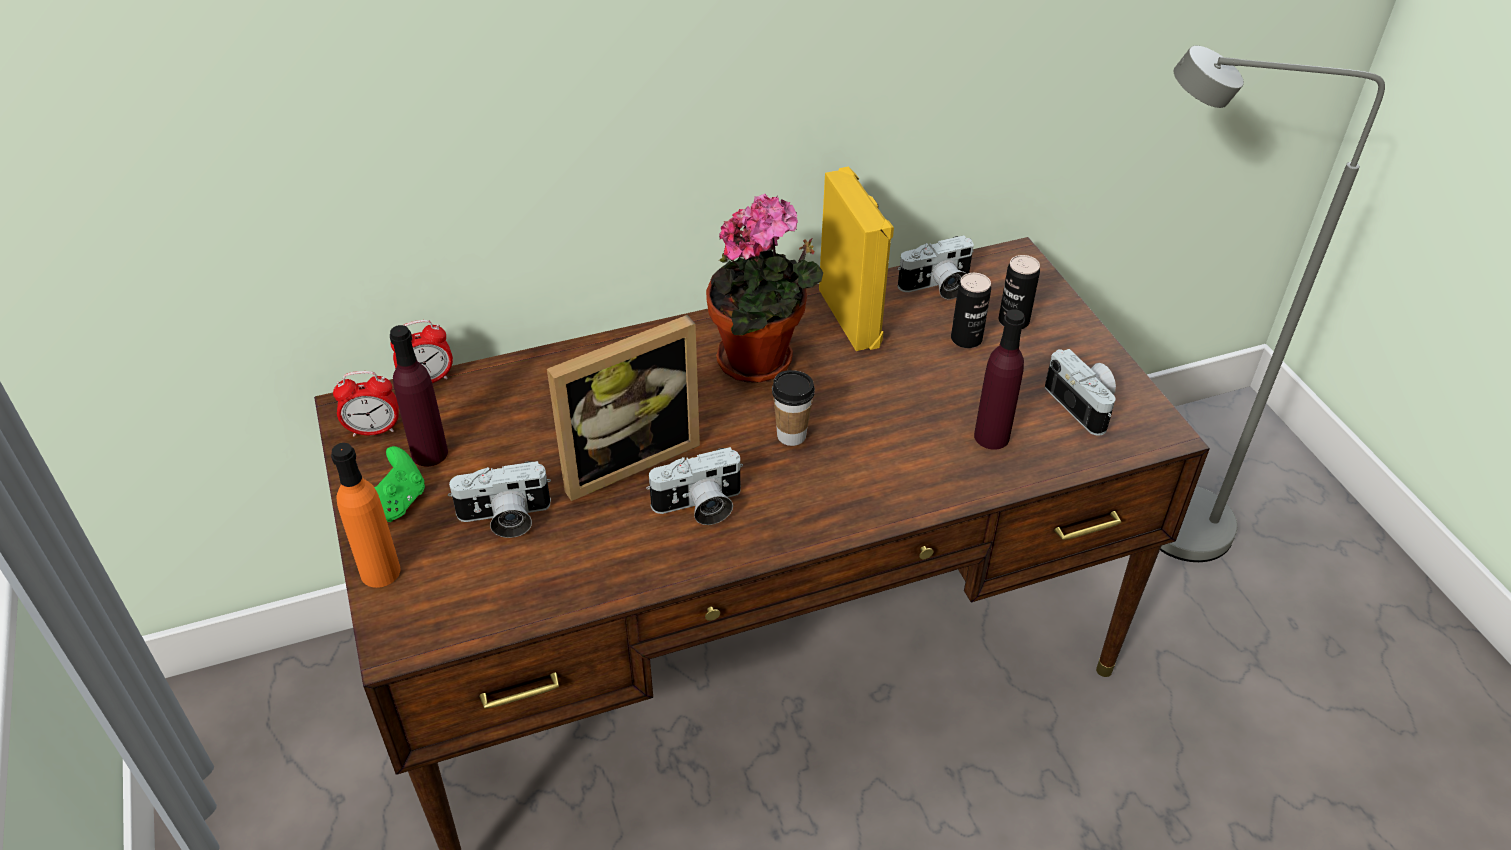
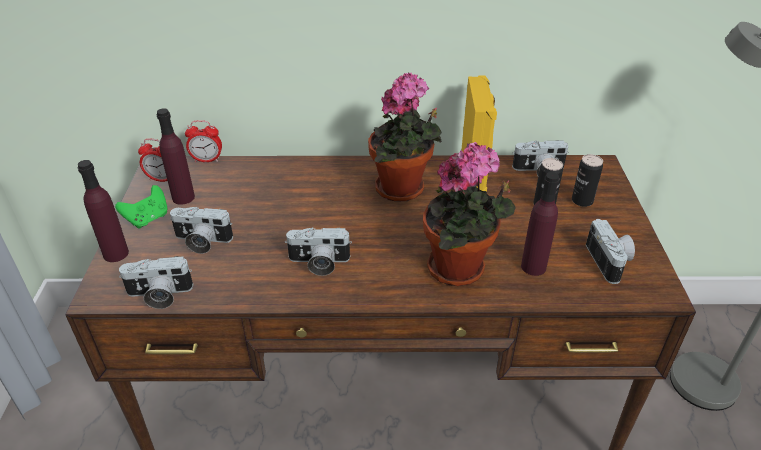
camera: 20 degrees right, 5 degrees down
(380, 572) = (116, 253): orange bottle -> purple bottle
(492, 618) = (159, 295): none -> camera
(625, 457) = (290, 225): picture frame -> none
(791, 435) = (399, 235): cup -> none
(899, 466) = (460, 270): none -> potted plant

